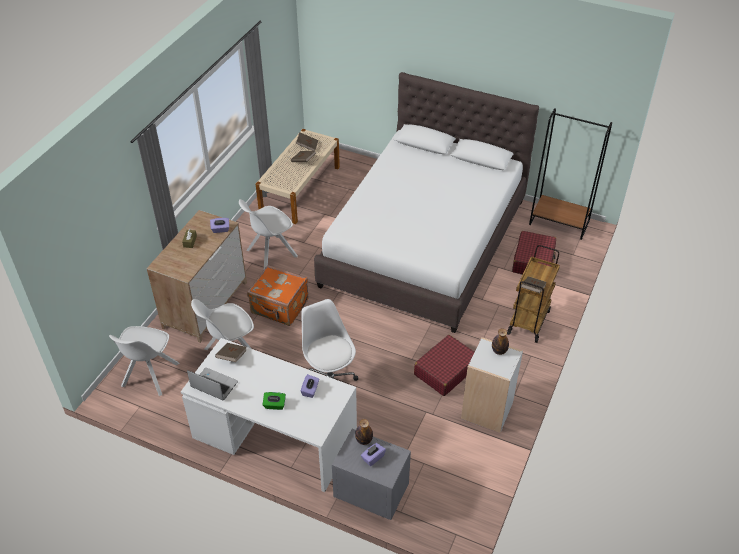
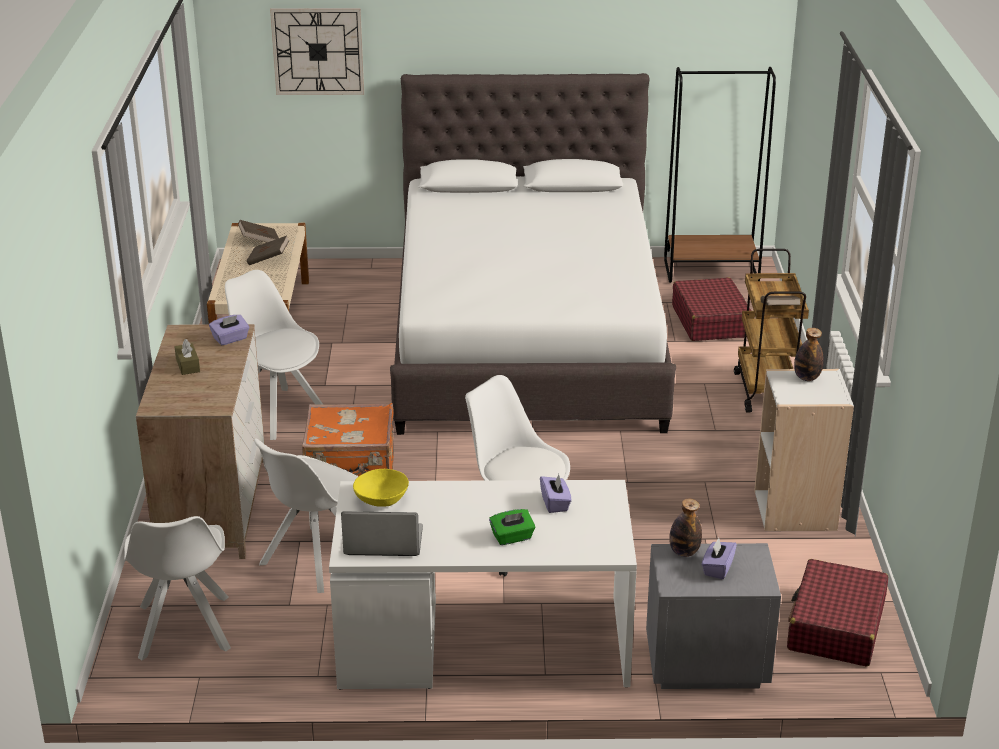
camera: 25 degrees left, 15 degrees down
(231, 357) = (382, 499): brown book -> yellow bowl
(270, 253) = (278, 412): white chair -> white chair turned 105 degrees clockwise
(358, 47) = (318, 51): none -> wall clock
(445, 371) = (691, 481): red suitcase -> red suitcase (835, 627)

